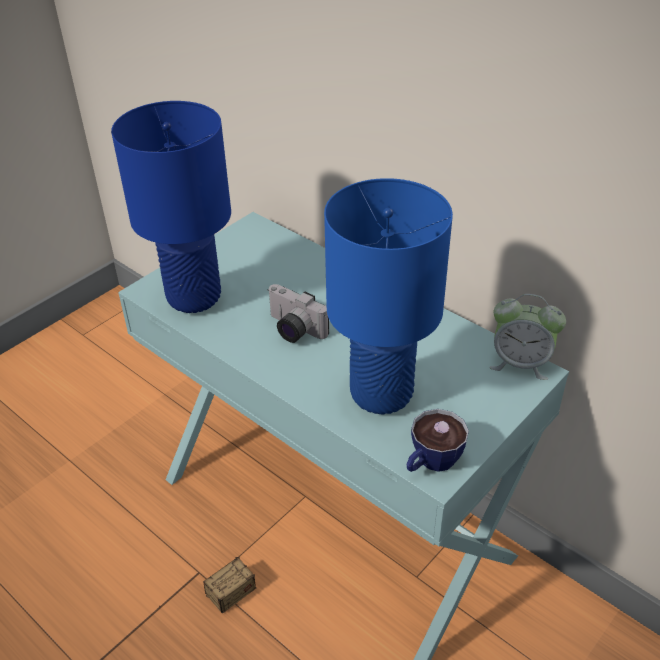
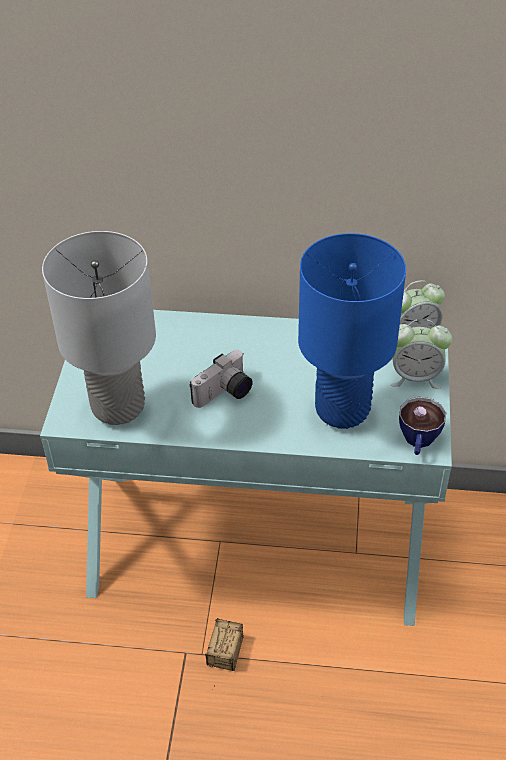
camera: 35 degrees left, 5 degrees up
(195, 301) = (119, 410): blue table lamp -> grey table lamp
(292, 330) = (225, 394): camera -> camera turned 45 degrees counterclockwise
(489, 400) = (415, 376): none -> alarm clock

